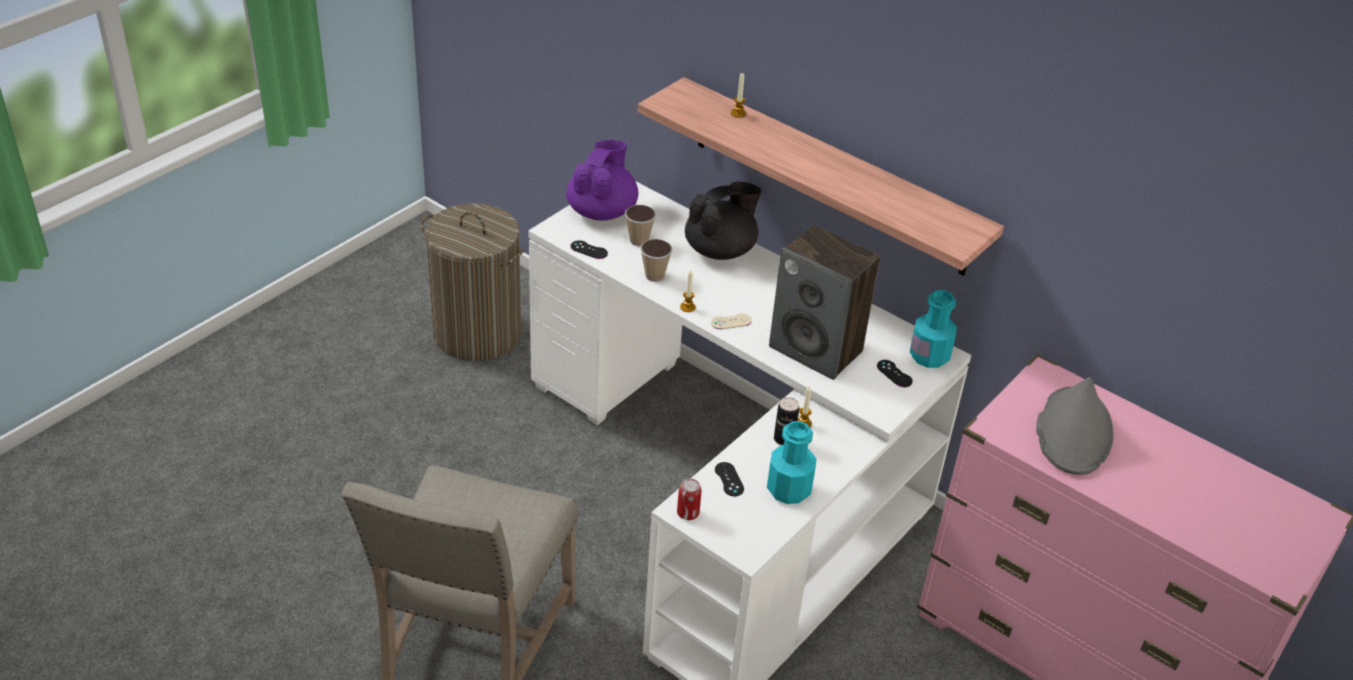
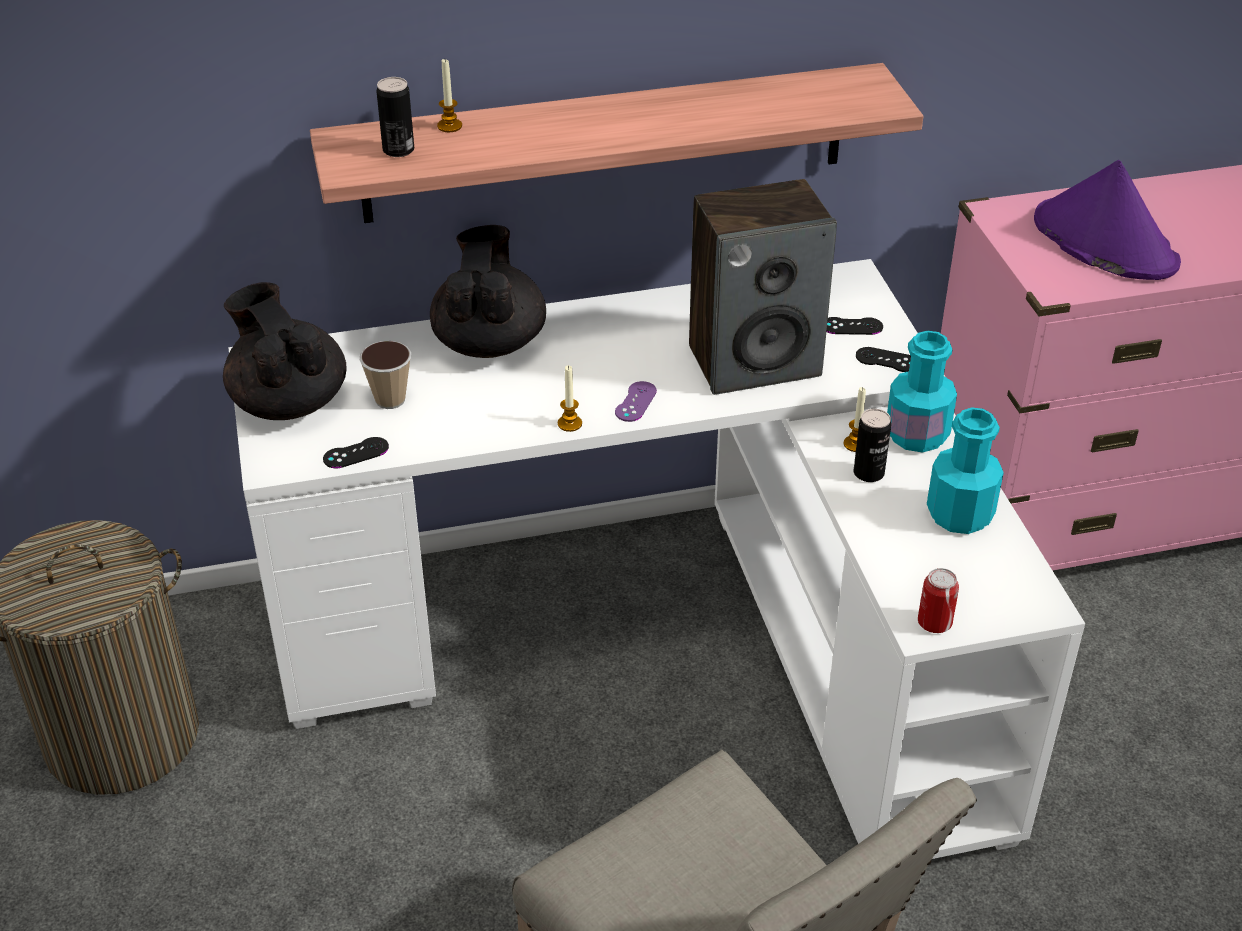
camera: 50 degrees left, 0 degrees up
(602, 211) = (288, 401): purple teapot -> black teapot
(654, 276) = (477, 421): cup -> none
(697, 109) = (398, 150): none -> can
(729, 479) = (902, 555): black game controller -> black game controller (886, 360)
(731, 322) = (635, 402): beige game controller -> purple game controller
(929, 356) = (845, 287): turquoise bottle -> turquoise bottle (917, 434)
(1073, 431) = (1103, 242): grey hat -> purple hat

